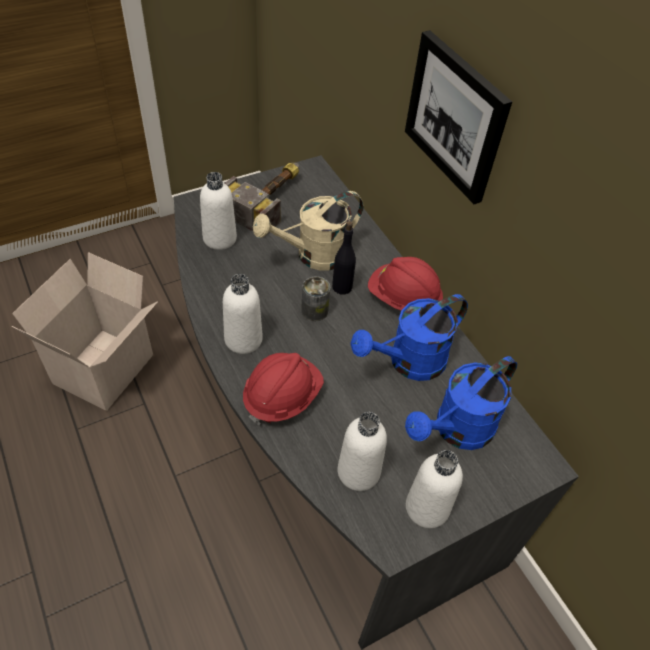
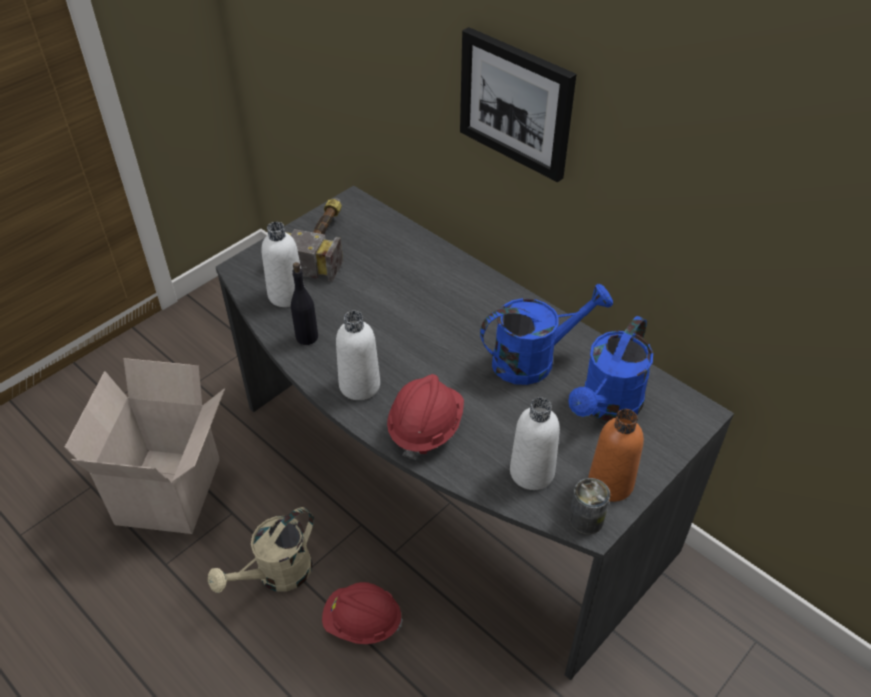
camera: 15 degrees left, 5 degrees down
(313, 256) = (393, 286): beige watering can -> beige watering can (276, 575)
(314, 310) = (419, 337): can -> can (586, 519)
(342, 287) = (435, 307): black bottle -> black bottle (306, 337)
(403, 299) = (501, 302): red hard hat -> red hard hat (362, 622)
(408, 363) = (534, 359): blue watering can -> blue watering can turned 150 degrees counterclockwise
(427, 507) = (610, 483): white bottle -> orange bottle

